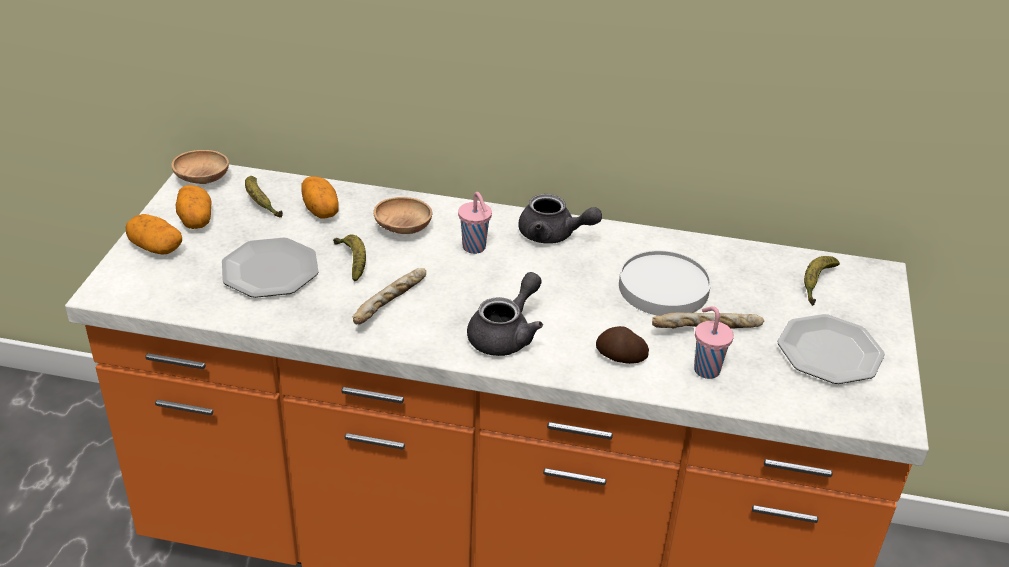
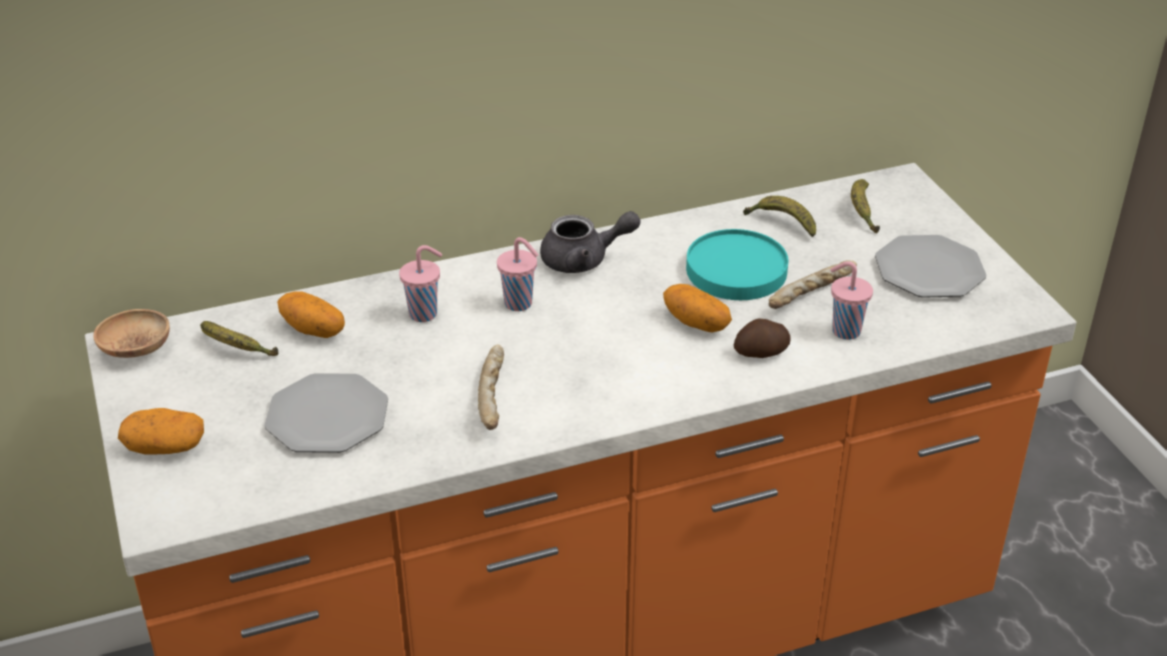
camera: 30 degrees left, 0 degrees up
(195, 219) = (178, 397): potato -> potato (696, 322)
(352, 262) = (407, 370): banana -> banana (782, 223)
(403, 228) = (425, 314): brown bowl -> pink cup
(506, 334) = (637, 377): grey teapot -> none
(662, 288) = (735, 270): white plate -> turquoise plate

